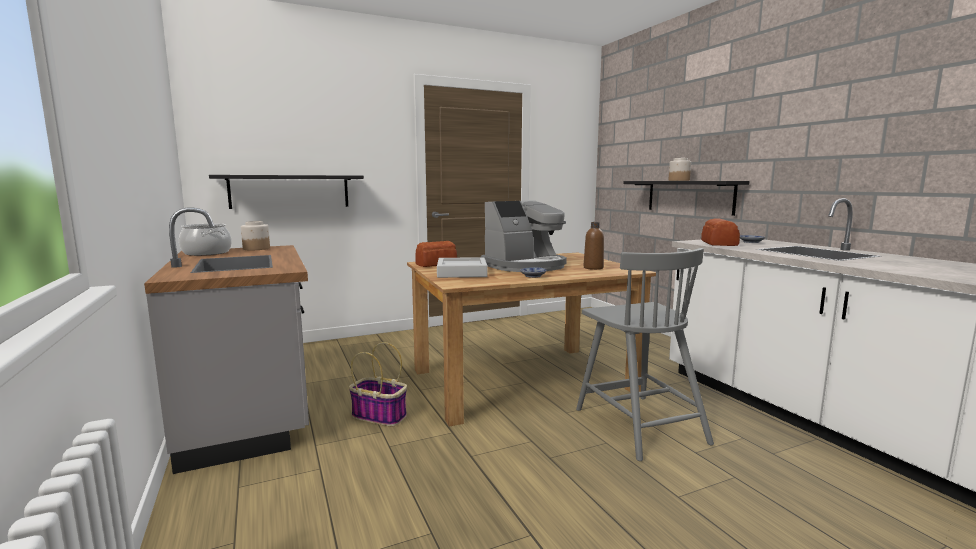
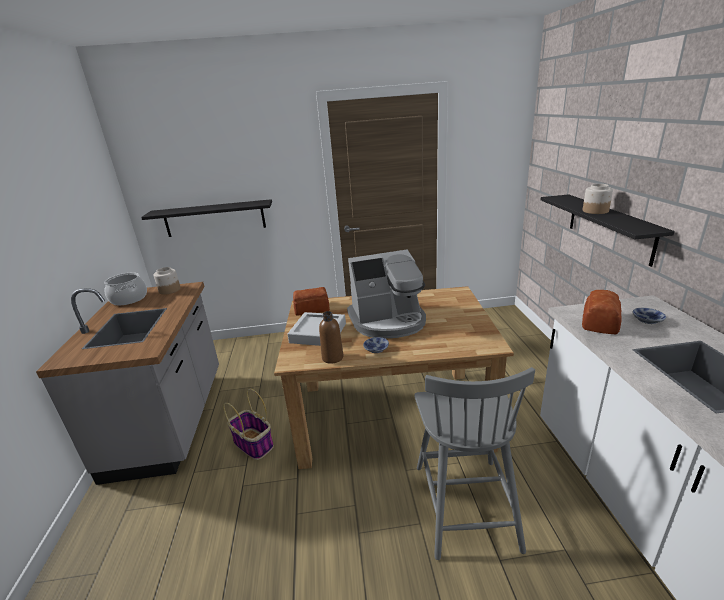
camera: 20 degrees right, 15 degrees up
(593, 268) = (452, 332): brown bottle -> brown bottle (332, 357)

